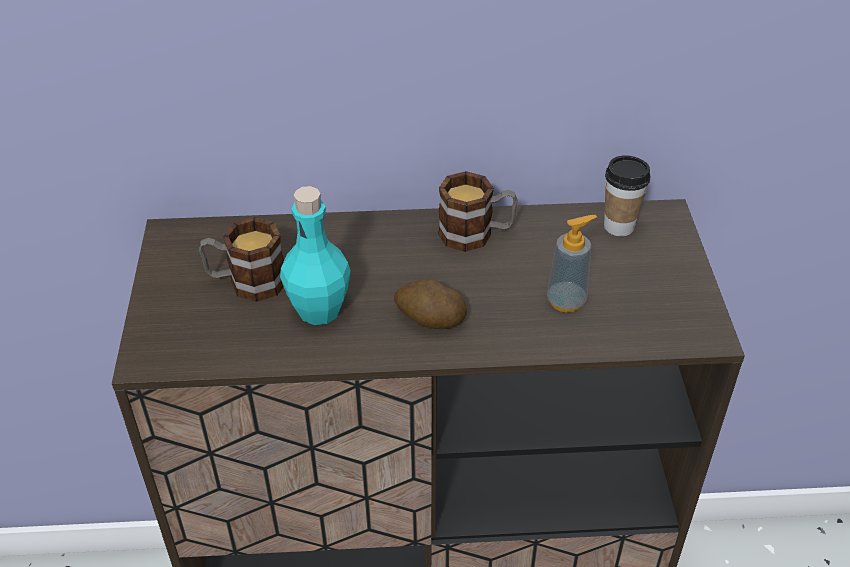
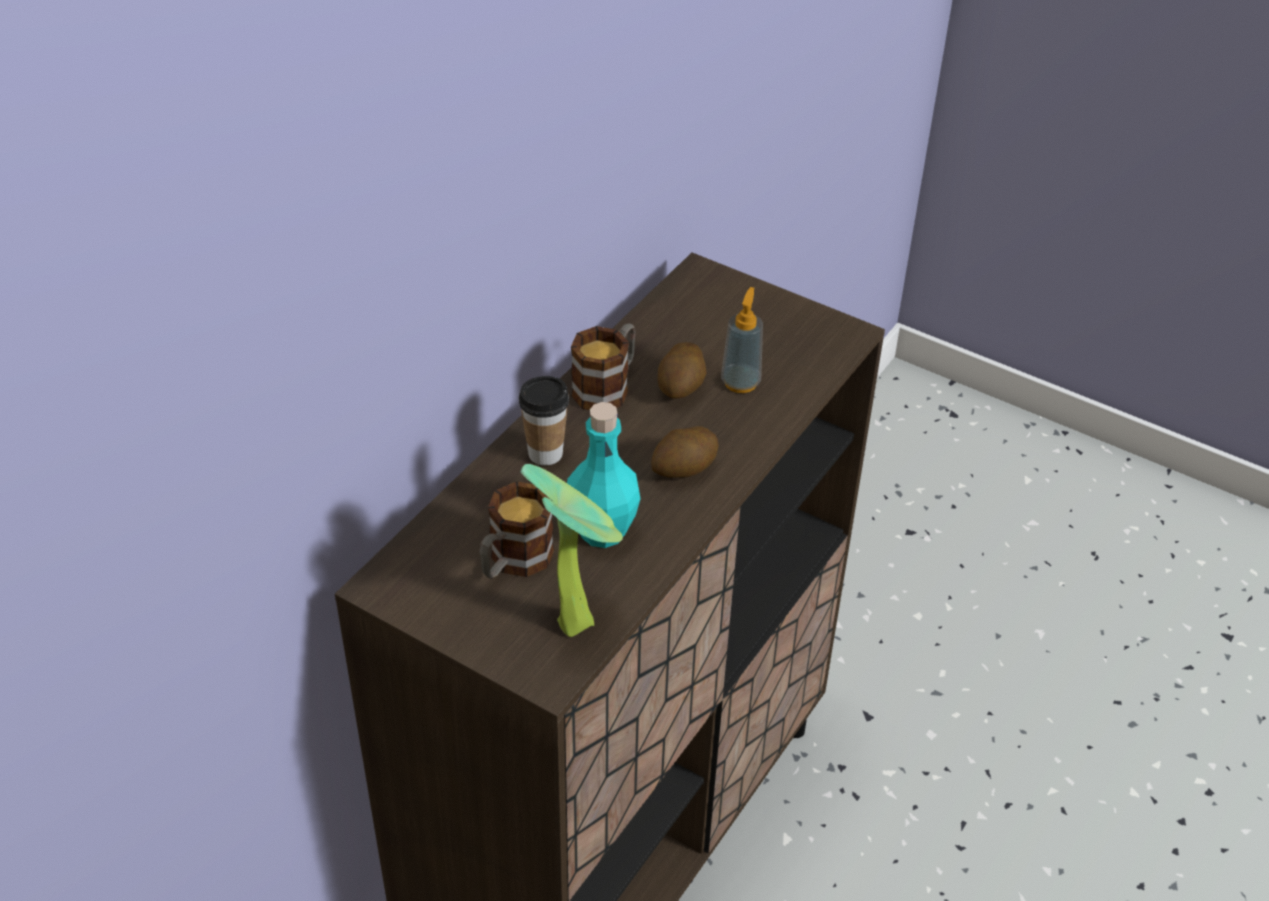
camera: 55 degrees left, 0 degrees up
(216, 343) = (577, 619): none -> potted plant
(520, 271) = (681, 387): none -> potato
(619, 226) = (686, 304): cup -> cup (545, 453)

